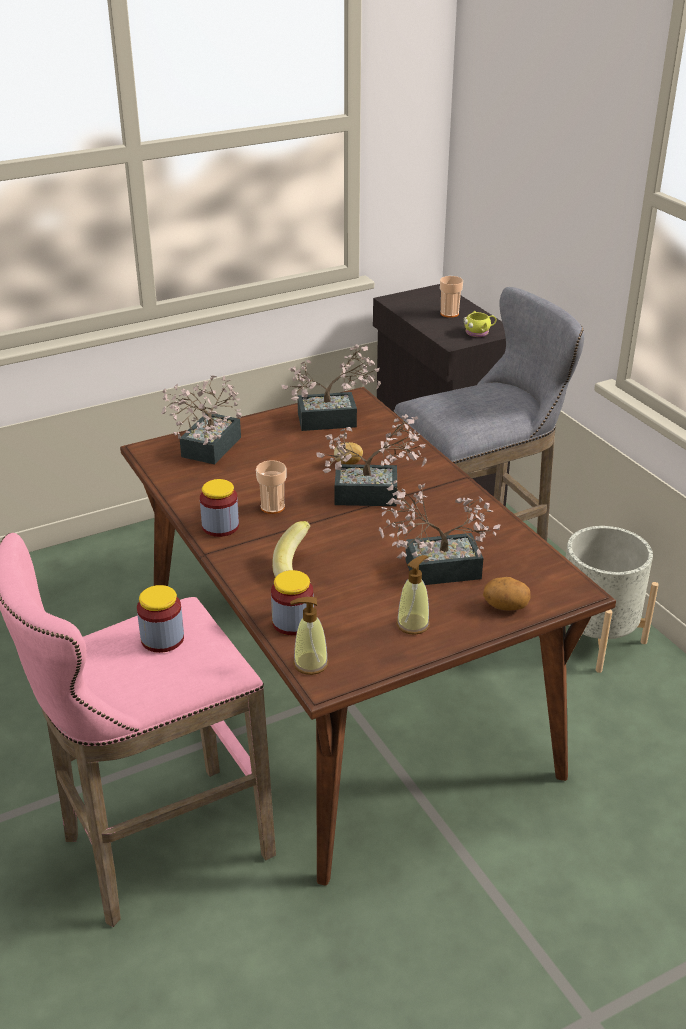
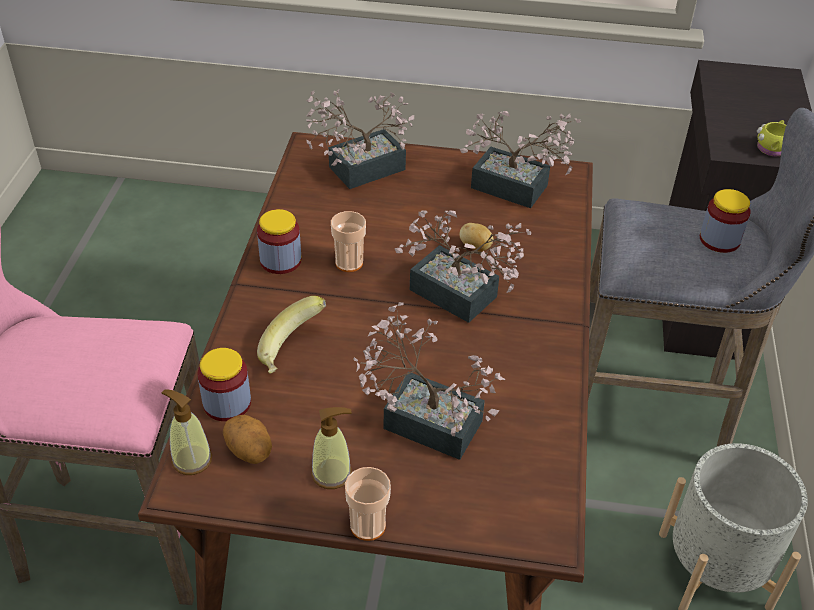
camera: 35 degrees right, 10 degrees up
(162, 639) = (94, 357): jar -> jar (719, 240)
(449, 313) = (765, 111): cup -> cup (368, 525)
(505, 606) = (447, 509): potato -> potato (250, 451)

